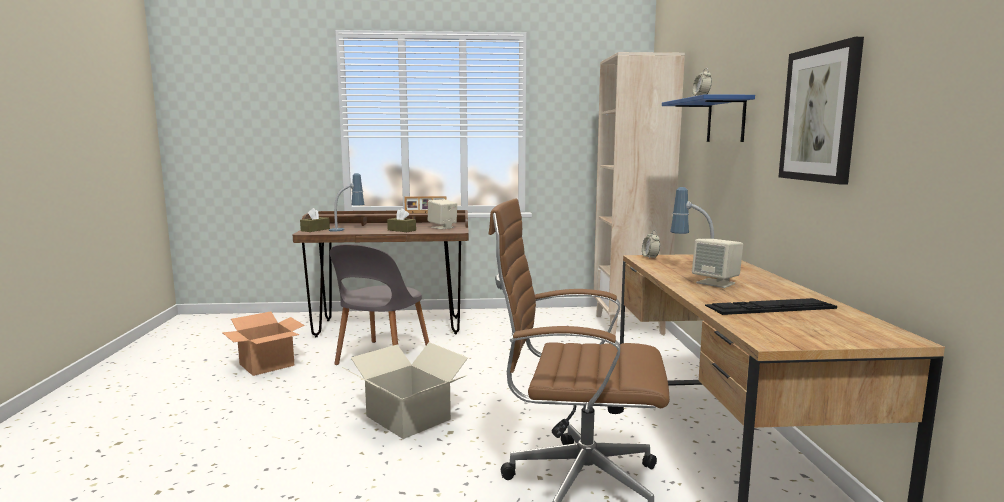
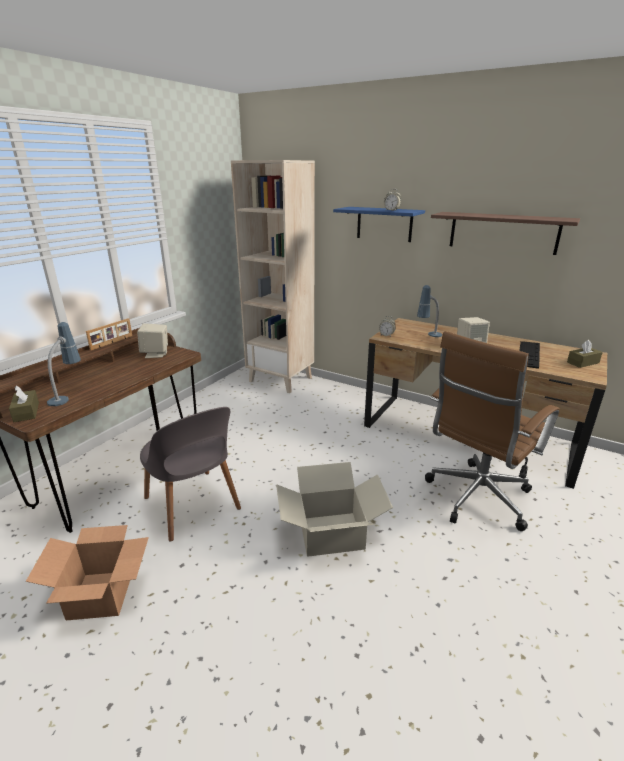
camera: 55 degrees left, 15 degrees up
(401, 230) = (132, 372): brown tissue box -> brown tissue box (582, 362)
(820, 114) = (503, 232): picture -> shelf

